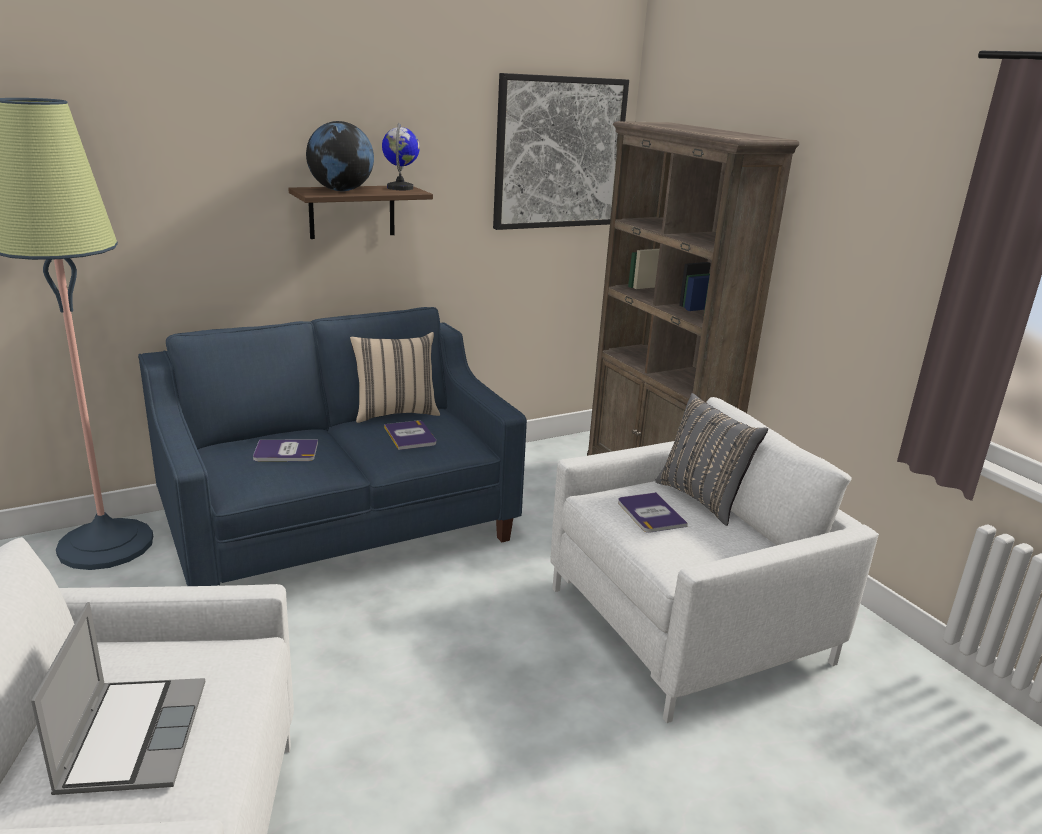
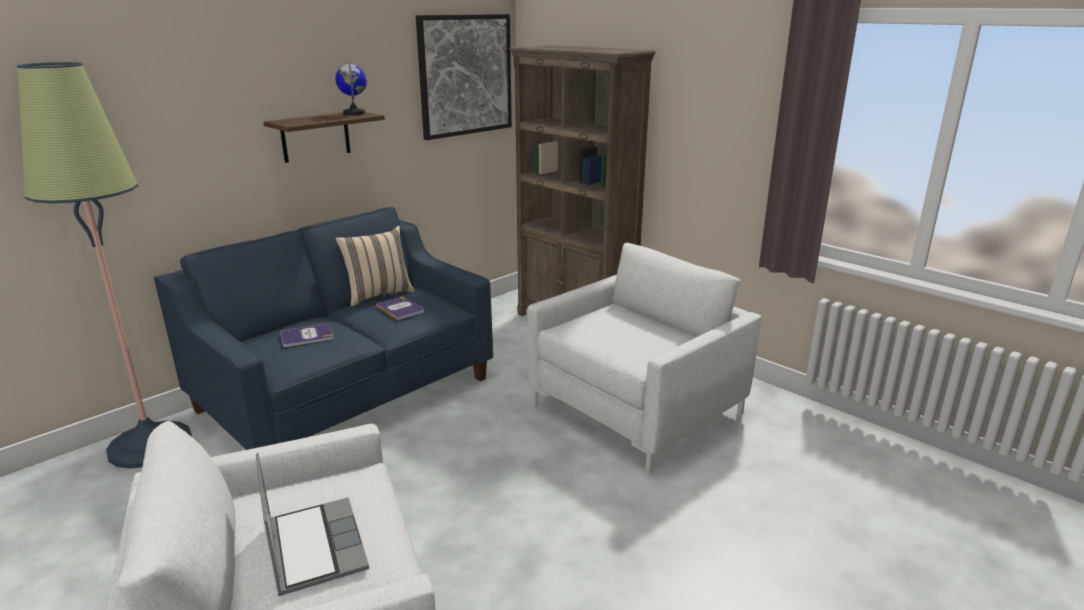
camera: 15 degrees left, 0 degrees up
(341, 190) = (310, 119): globe -> none
(650, 513) = (605, 331): book -> none
(703, 498) = (635, 315): grey pillow -> none

